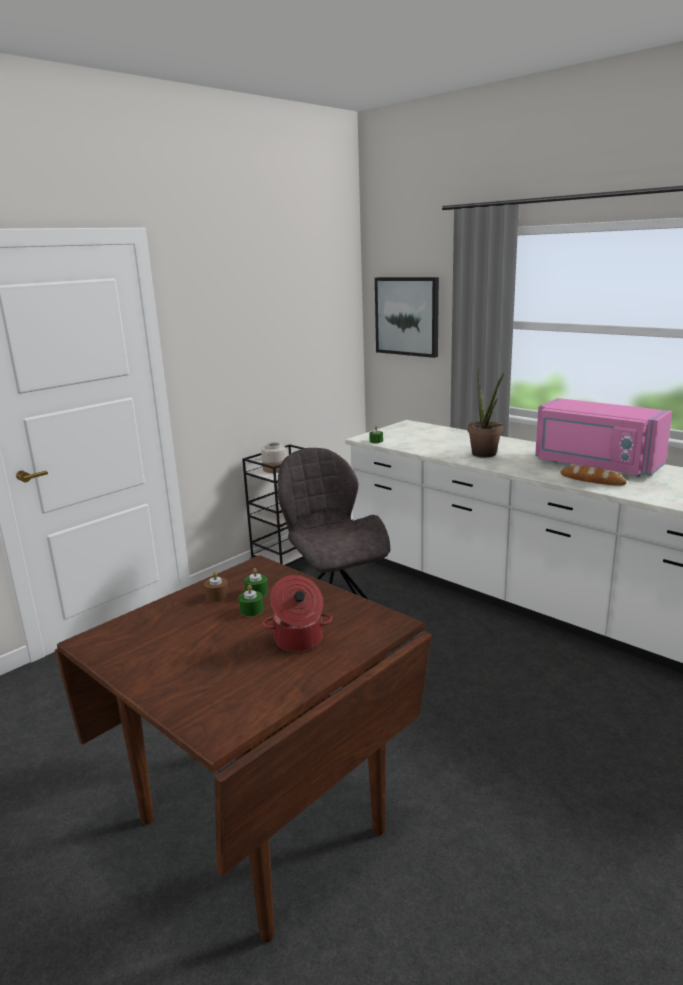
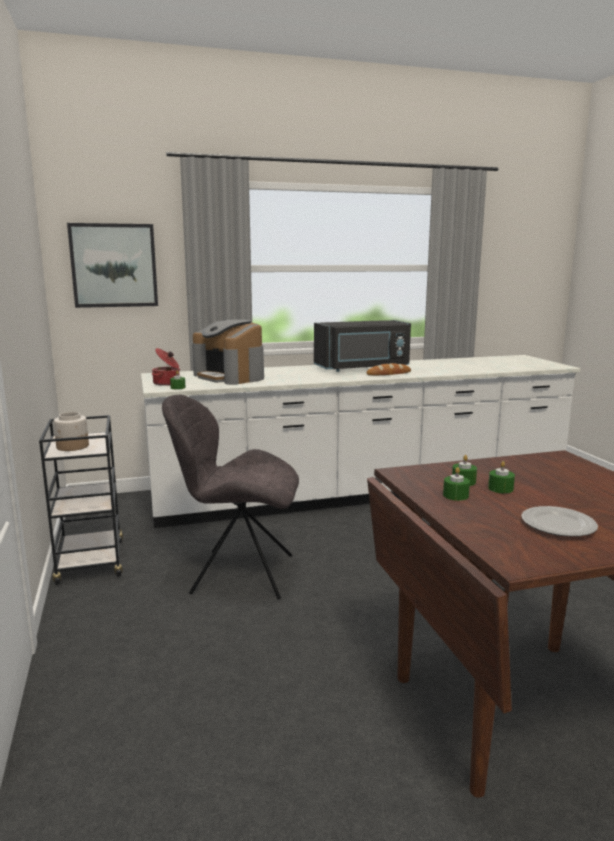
camera: 60 degrees left, 5 degrees down
(176, 647) = (558, 525): none -> plate
(217, 596) = (455, 495): brown candle -> green candle
(298, 641) = (573, 484): cooking pot -> cooking pot (167, 383)
(445, 441) = (230, 377): none -> coffee machine
(486, 455) = (290, 377): potted plant -> none
(595, 465) = (363, 368): pink microwave -> black microwave

